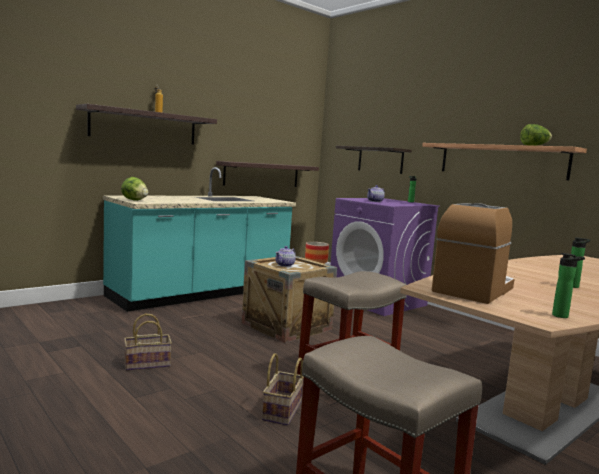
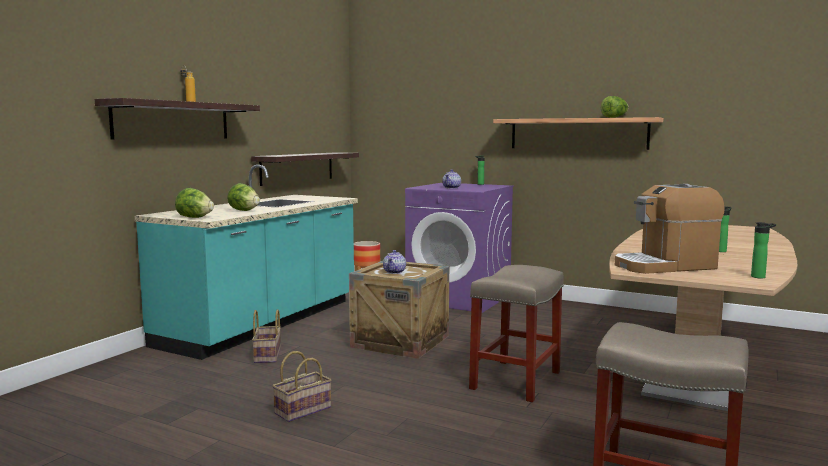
camera: 20 degrees left, 0 degrees up
(183, 200) = (244, 210): none -> lettuce
(283, 412) = (493, 423): basket -> basket (268, 356)
(380, 160) = (434, 140): shelf -> none
(473, 290) = (665, 266): coffee machine -> coffee machine turned 120 degrees counterclockwise

